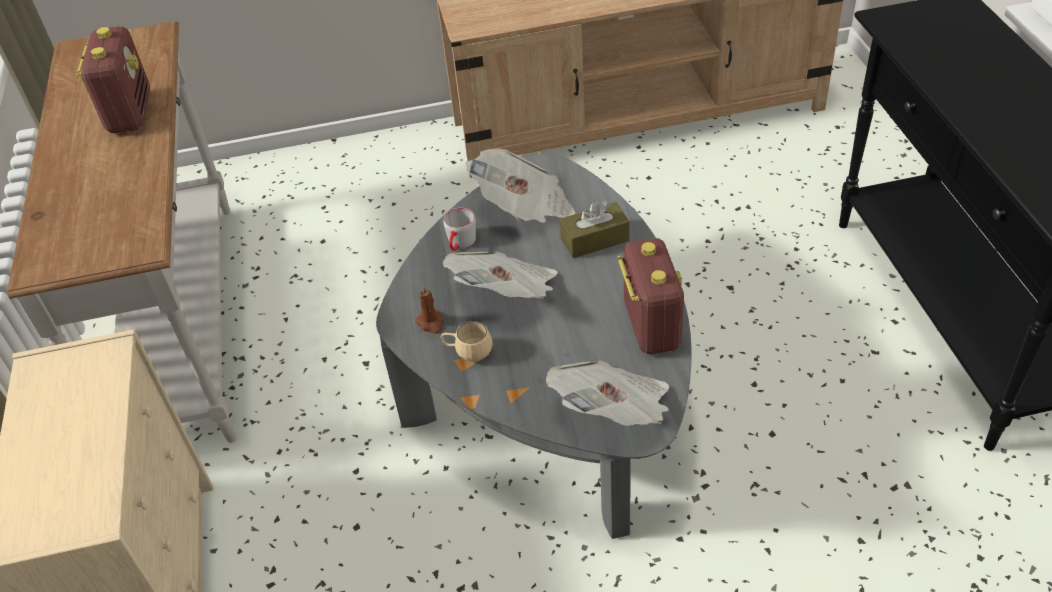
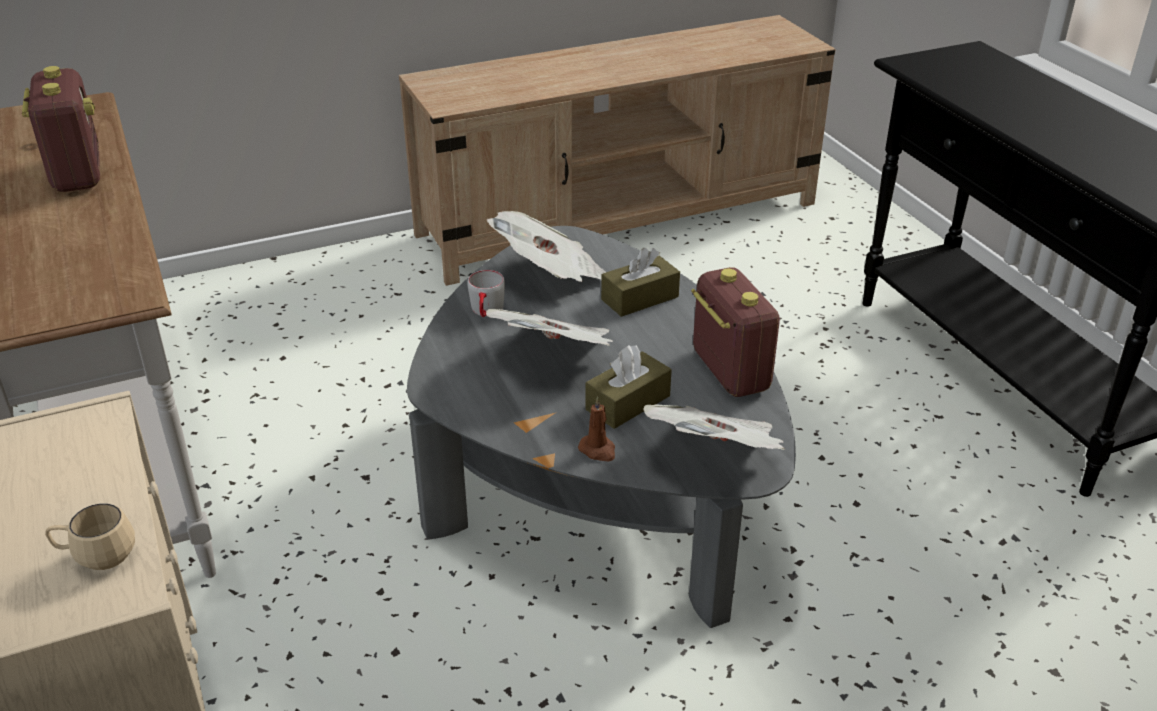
camera: 15 degrees left, 10 degrees down
(431, 323) = (475, 389): brown candle -> brown candle (598, 450)
(468, 352) = (528, 413): beige mug -> beige mug (96, 557)
(553, 350) = (628, 403): none -> brown tissue box

